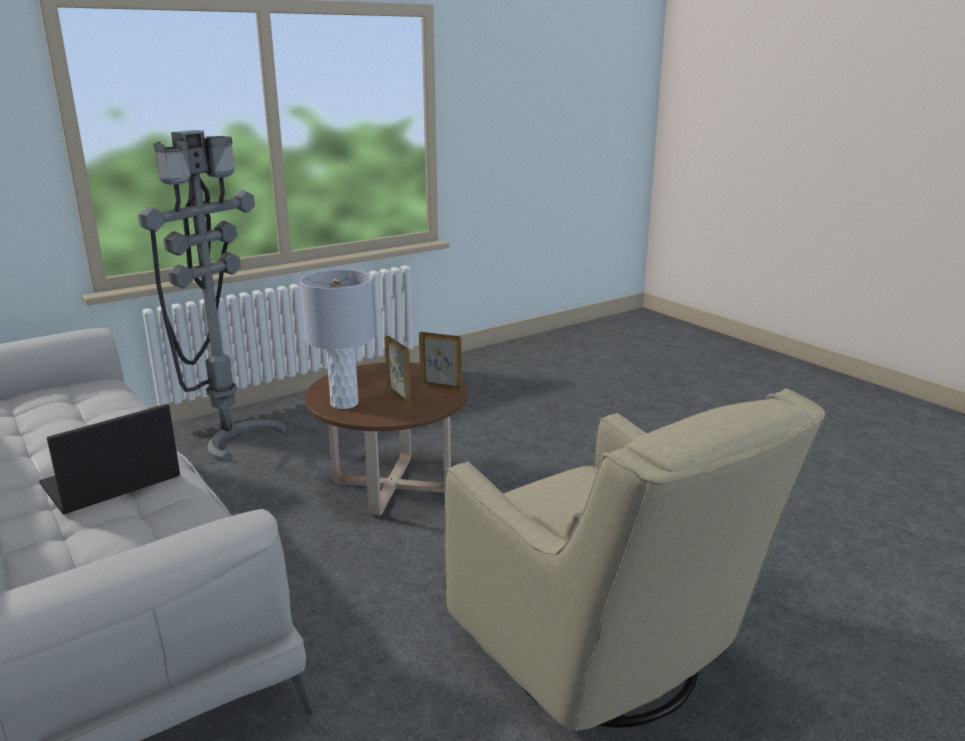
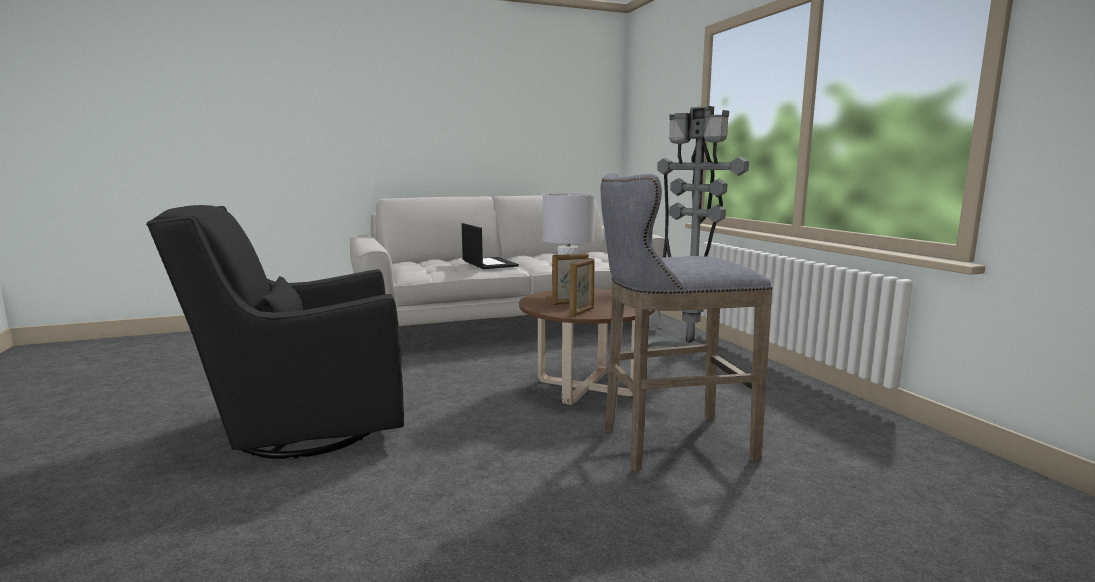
camera: 105 degrees right, 10 degrees down
(510, 438) = (669, 444): none -> grey stool
(607, 662) = (302, 428): beige armchair -> black armchair

